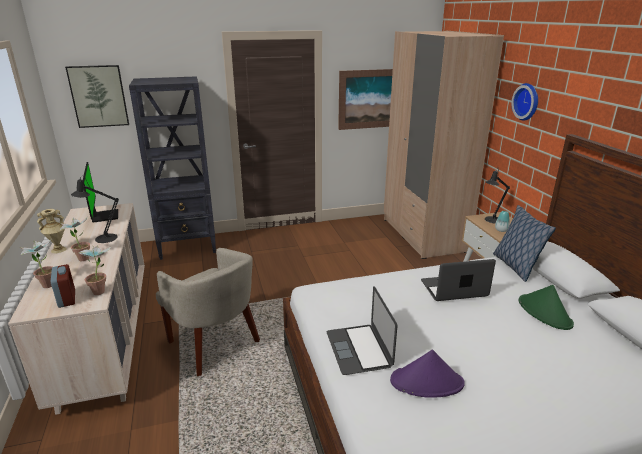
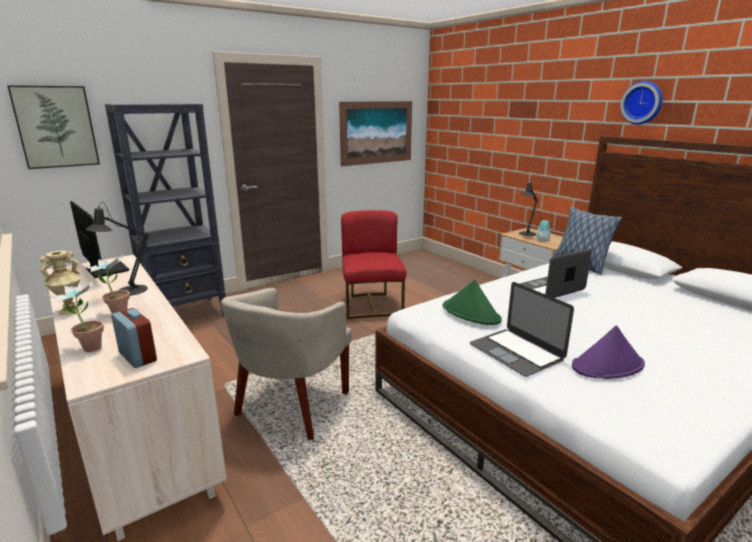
camera: 20 degrees left, 5 degrees down
(102, 290) = (182, 340): potted plant -> none
(214, 345) = (292, 407): beige armchair -> beige armchair turned 90 degrees clockwise
(335, 264) = (372, 305): none -> red chair
(423, 235) = (439, 269): beige wardrobe -> none
(527, 101) = (546, 115): wall clock -> wall clock (642, 103)
(545, 313) = (640, 294): green hat -> green hat (471, 313)

